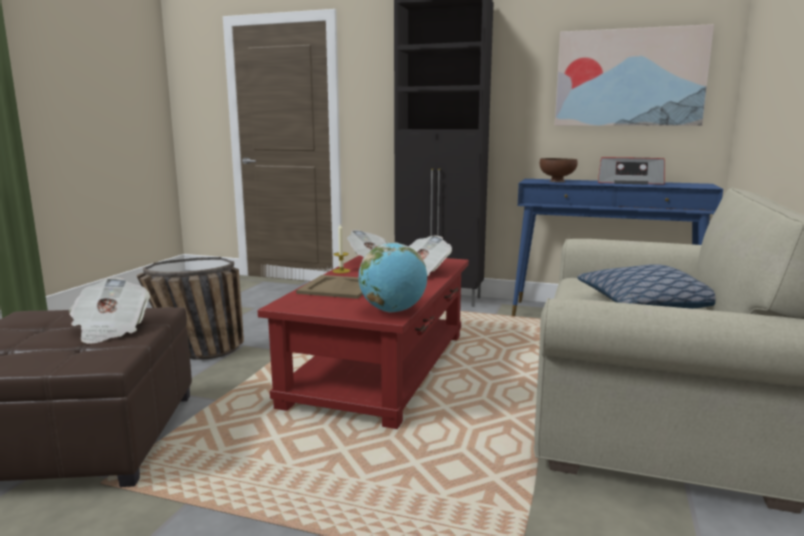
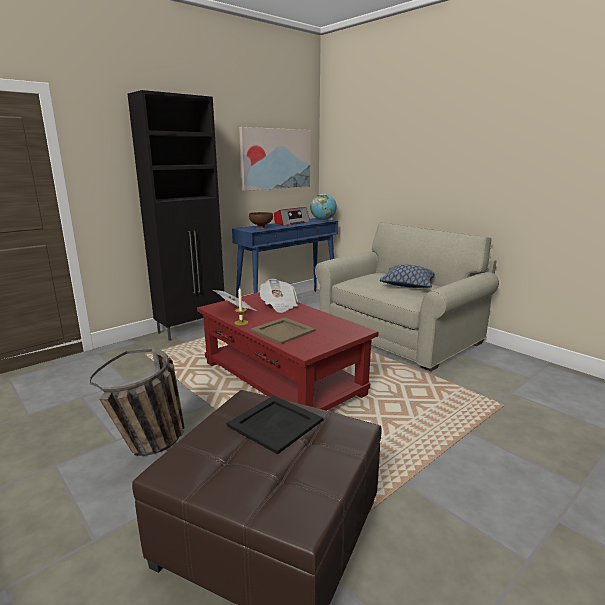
camera: 60 degrees left, 5 degrees up
(110, 329) = (276, 423): newspaper -> black tray
(393, 311) = (351, 328): globe -> globe (323, 220)

